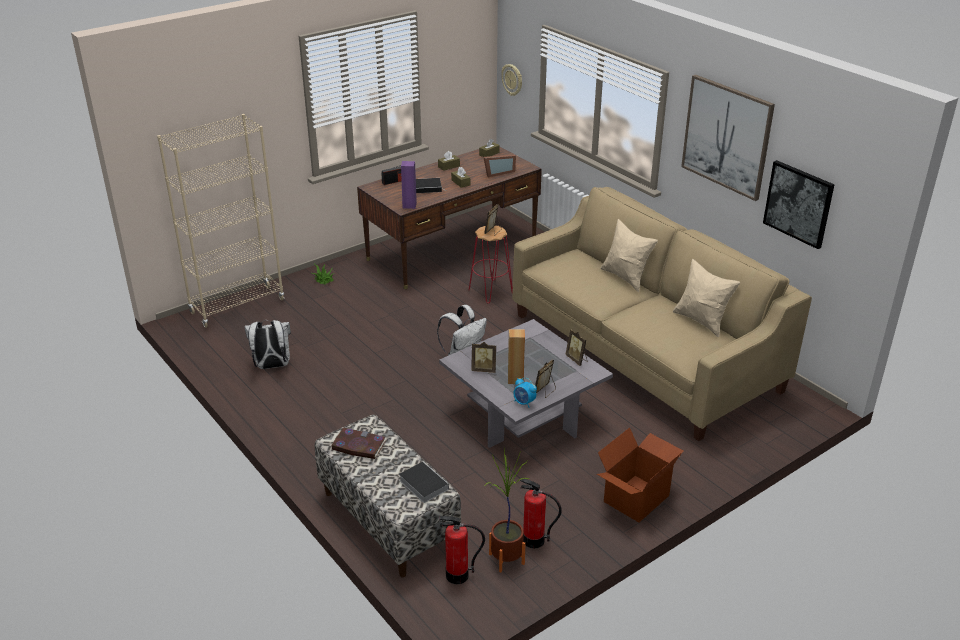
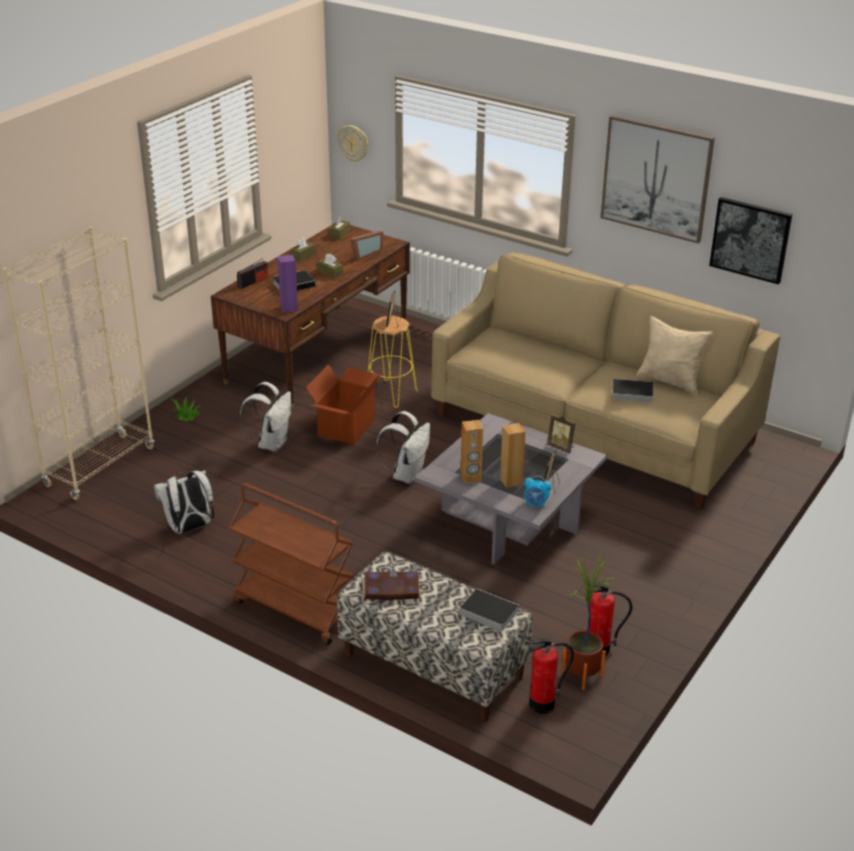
camera: 20 degrees left, 0 degrees up
(309, 447) = (294, 609): none -> brown cart
(373, 313) = (271, 443): none -> white backpack
(484, 369) = (470, 478): picture frame -> brown speaker
(490, 291) = (391, 394): red stool -> yellow stool
(626, 277) = (564, 349): beige pillow -> none
(635, 498) = (673, 581): cardboard box -> cardboard box (345, 427)
(658, 324) = (630, 393): none -> book

